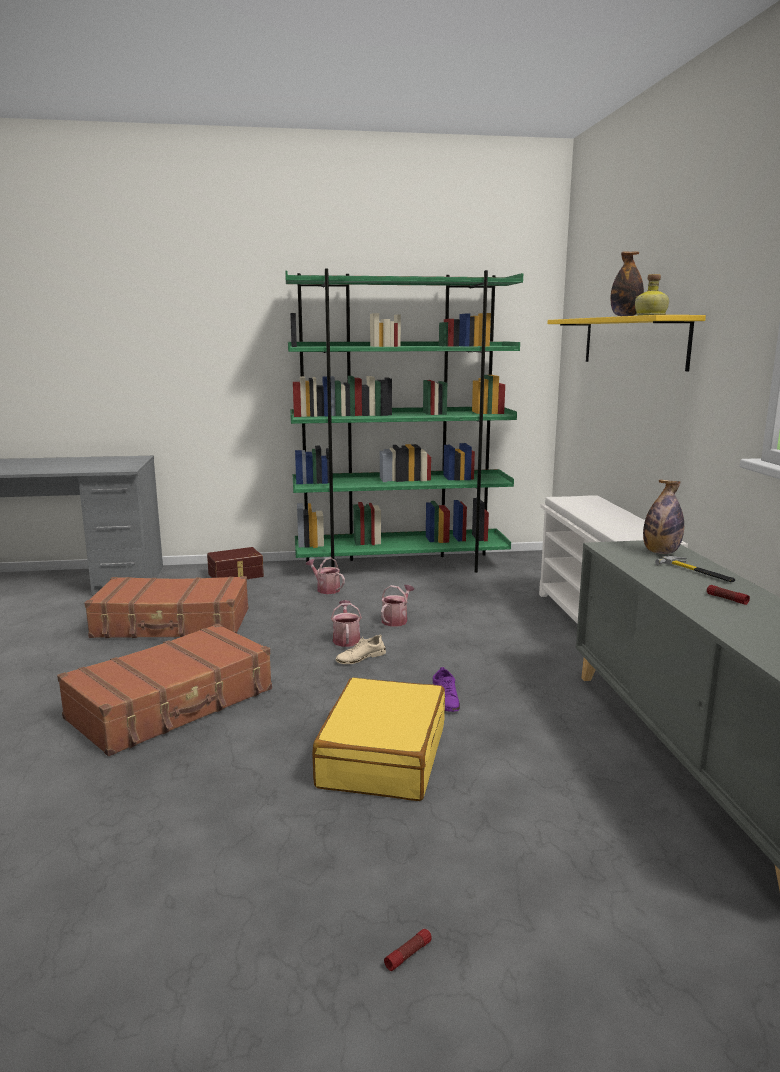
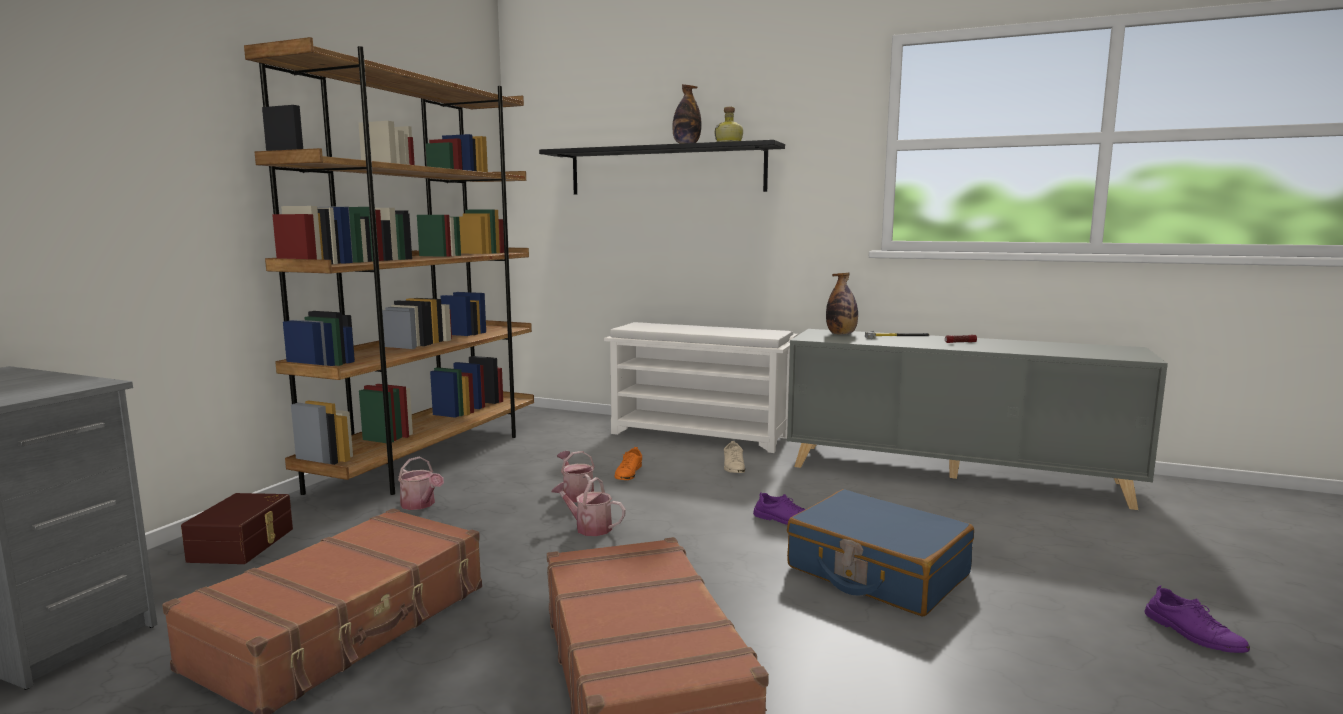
camera: 60 degrees left, 5 degrees down
(326, 589) = (420, 505): watering can -> watering can turned 120 degrees counterclockwise
(360, 658) = (648, 532): beige shoe -> beige shoe (734, 466)
(382, 756) = (876, 572): yellow suitcase -> blue suitcase
(401, 566) = (430, 457): green bookcase -> brown bookcase
(408, 954) = (1193, 633): flashlight -> purple shoe
(461, 623) = (628, 473): none -> orange shoe
(632, 342) = (665, 171): yellow shelf -> black shelf

